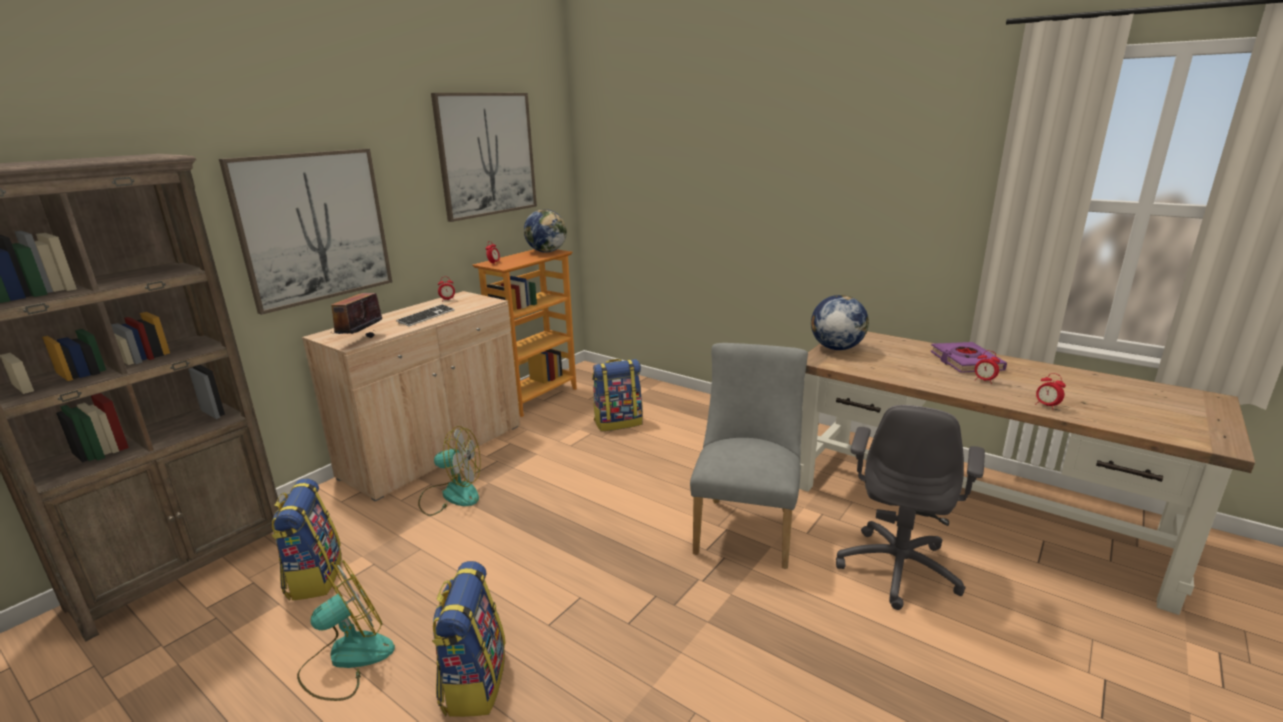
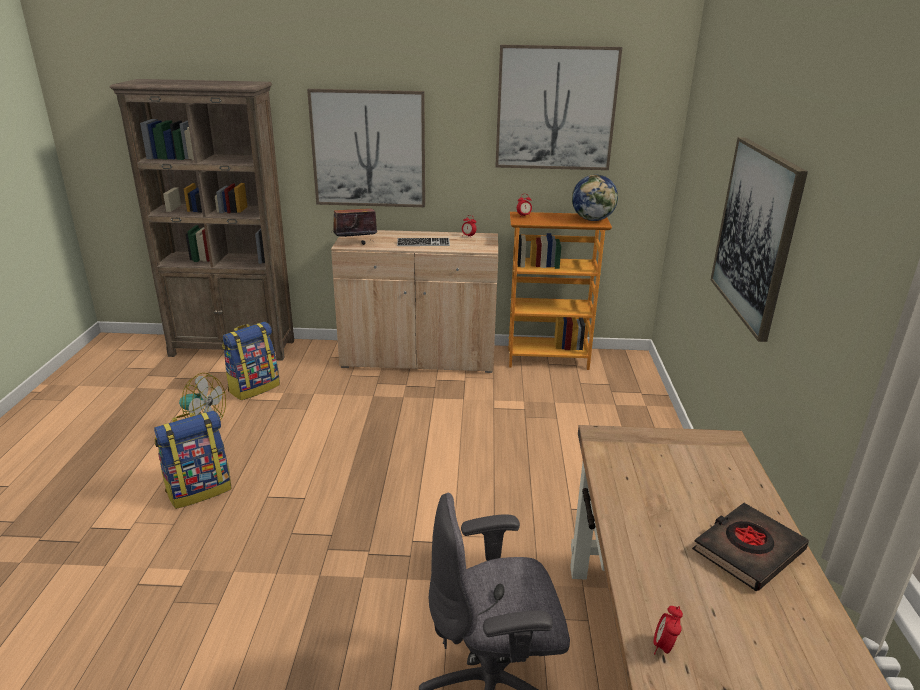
camera: 55 degrees right, 5 degrees up
(451, 495) = (373, 390): fan -> none
(618, 422) = (560, 415): backpack -> none
(746, 526) = (468, 554): grey chair -> none
(754, 206) = (755, 234): none -> picture
(836, 348) = (657, 441): globe -> none
(965, 362) = (747, 550): purple book -> black book
(984, 381) = (692, 576): alarm clock -> none

